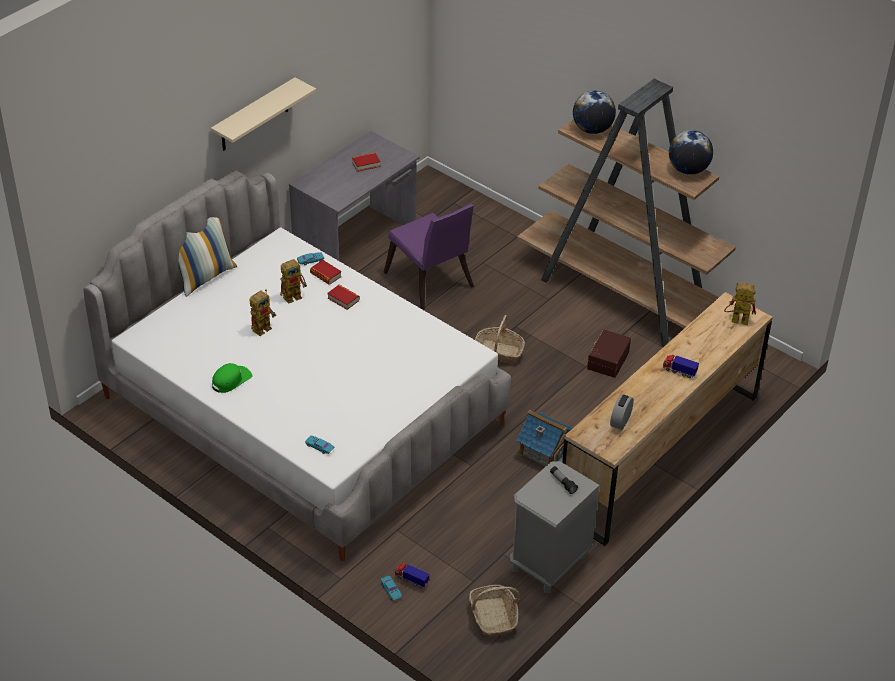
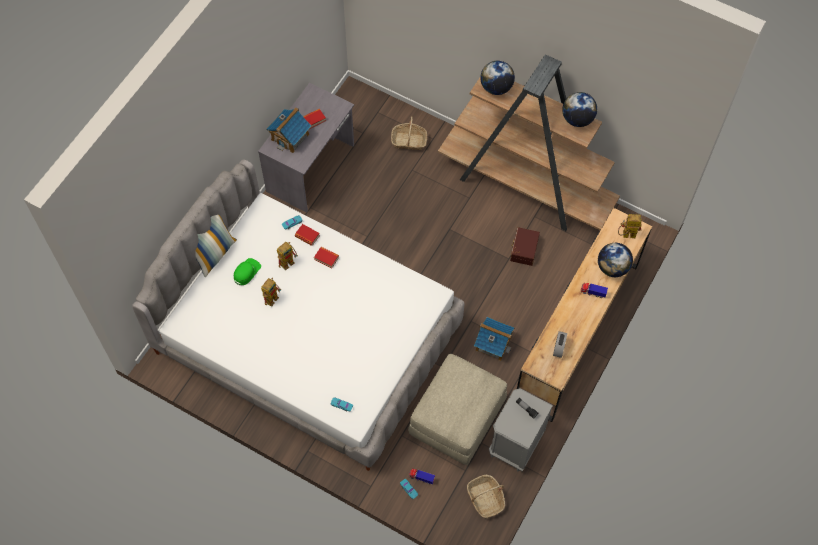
camera: 10 degrees left, 20 degrees up
(231, 380) = (260, 353): green cap -> green cap (246, 272)
(254, 116) = (230, 126): beige shelf -> none
(332, 176) = (290, 137): none -> toy house
(430, 284) = (377, 198): purple chair -> none
(476, 521) = (457, 417): none -> beige ottoman
(499, 351) = (441, 256): basket -> basket (409, 141)
(711, 350) = (612, 268): none -> globe

